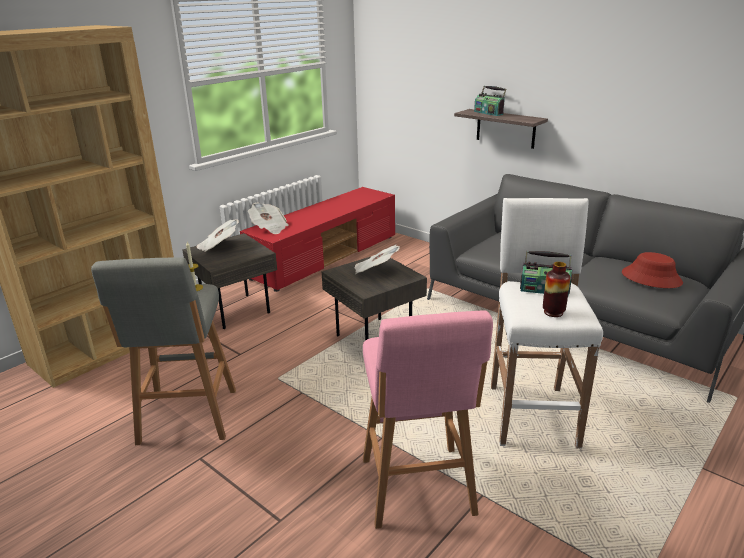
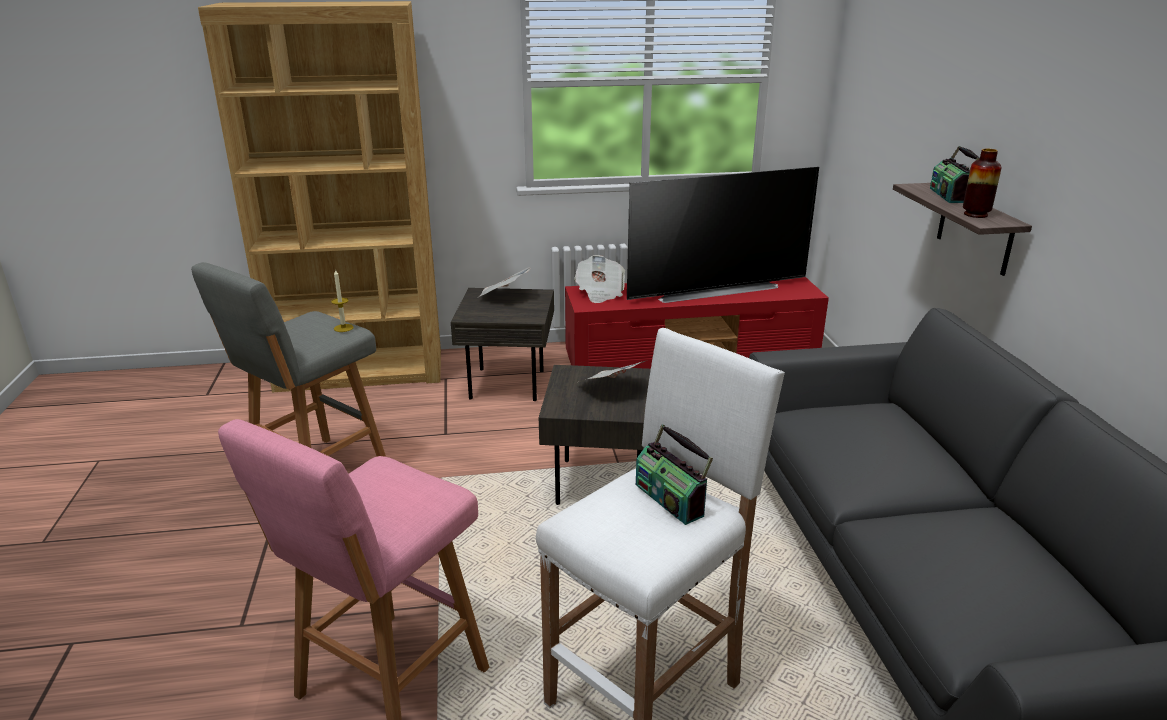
camera: 40 degrees right, 0 degrees up
(332, 207) = (714, 289): none -> television
(553, 312) = (617, 535): vase -> vase (975, 214)
(651, 278) = (1012, 584): red hat -> none

